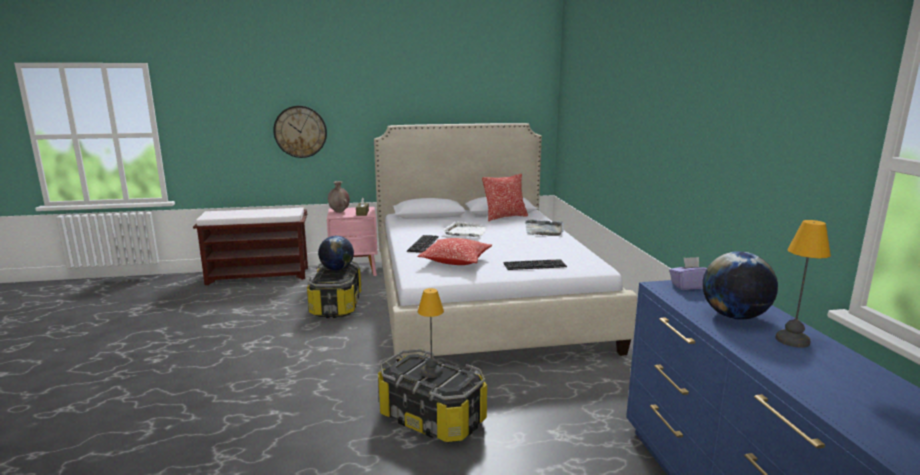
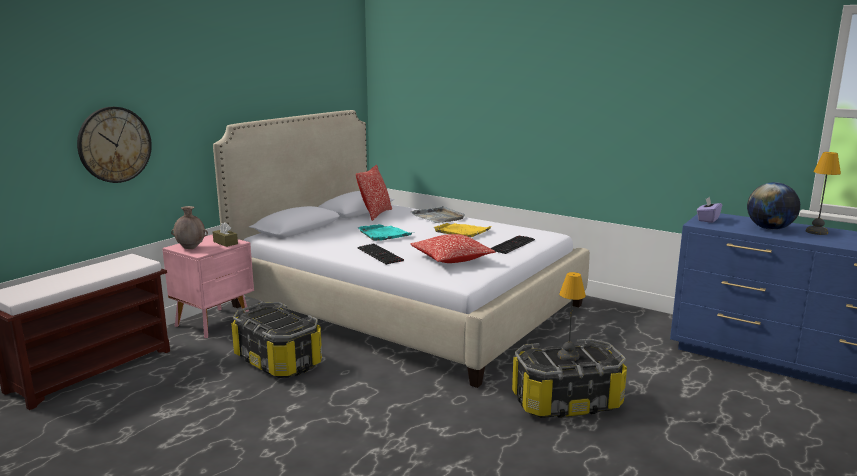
camera: 45 degrees left, 0 degrees up
(337, 269) = (267, 315): globe -> none
(466, 232) = (384, 234): white tray -> turquoise tray
(528, 245) = (462, 231): none -> yellow tray

